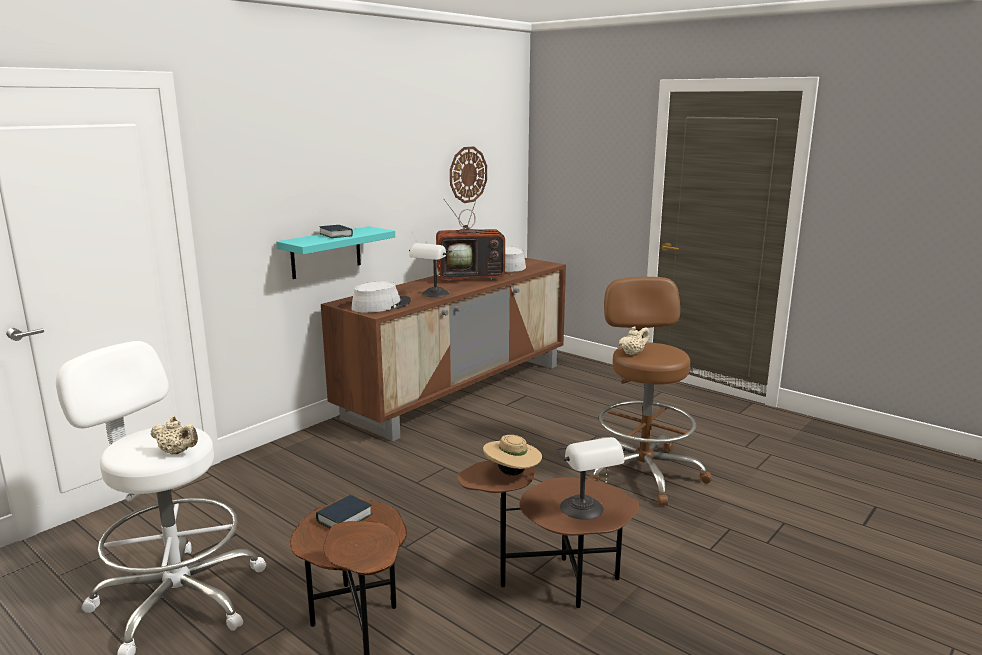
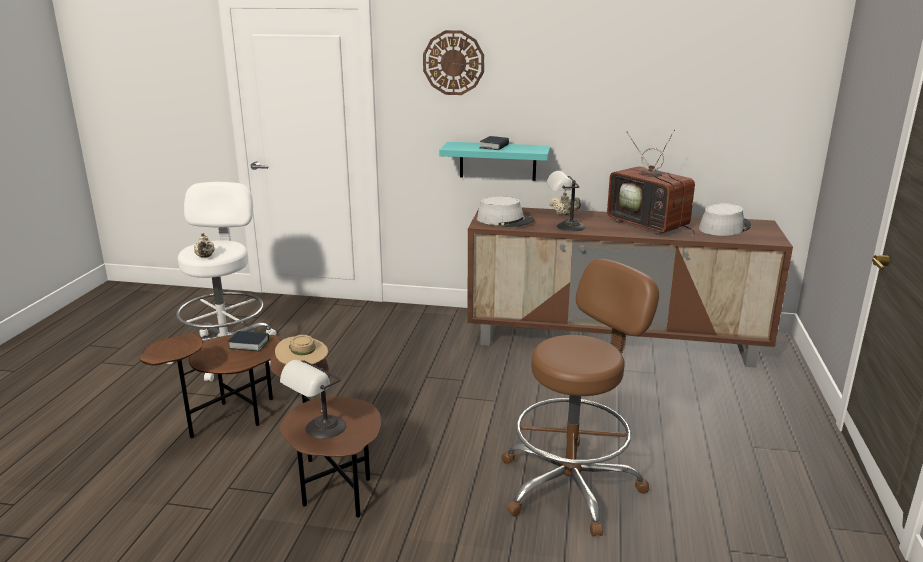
camera: 60 degrees right, 5 degrees up
(468, 174) = (707, 110): wall clock -> wall clock (453, 63)
(633, 353) = (561, 344): beige teapot -> beige teapot (564, 214)

